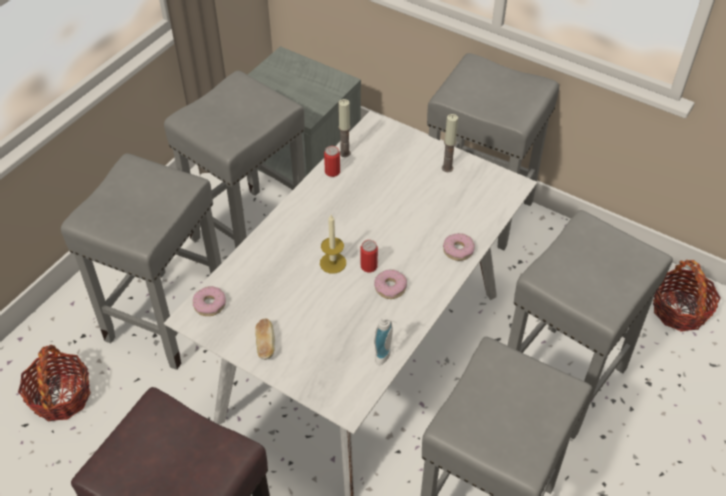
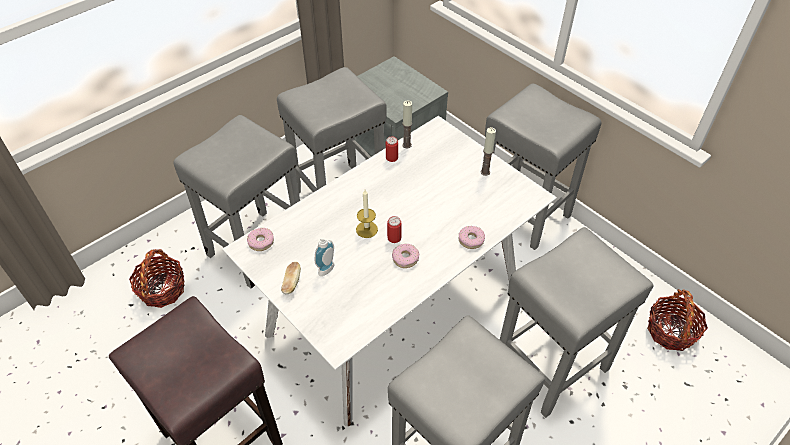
camera: 15 degrees right, 0 degrees up
(385, 356) = (382, 313): soap dispenser -> soap dispenser (328, 270)

